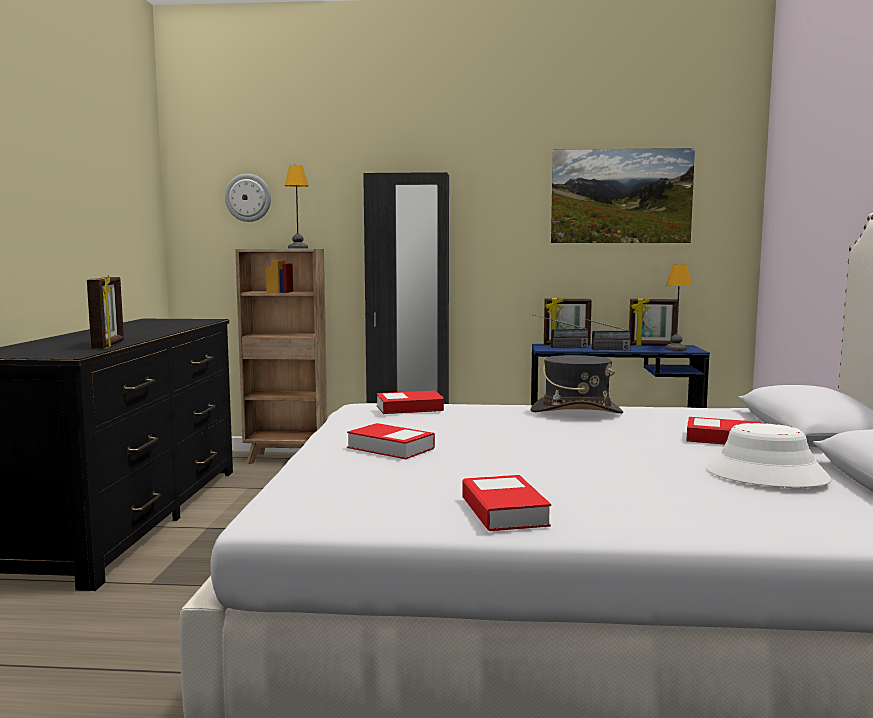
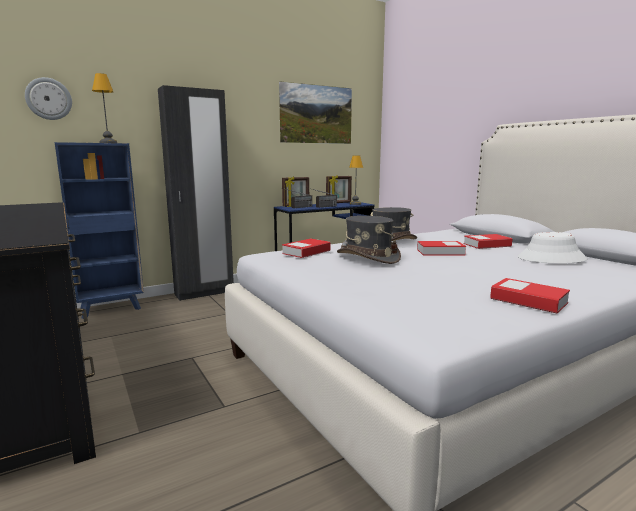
camera: 35 degrees left, 5 degrees up
(109, 345) = (45, 229): picture frame -> none
(287, 459) = (112, 309): brown bookcase -> blue bookcase
(390, 448) = (366, 278): book -> book (440, 252)
(462, 425) = (368, 257): none -> grey hat

